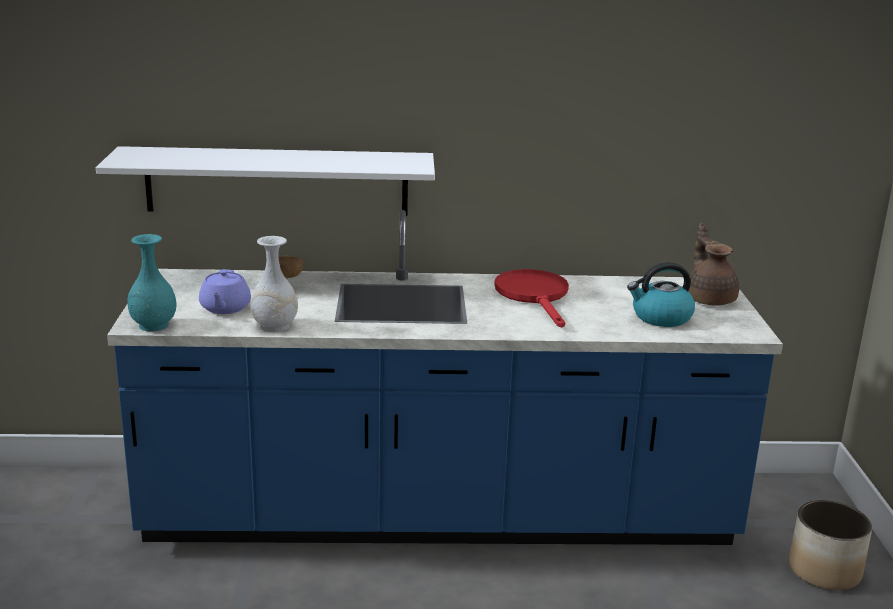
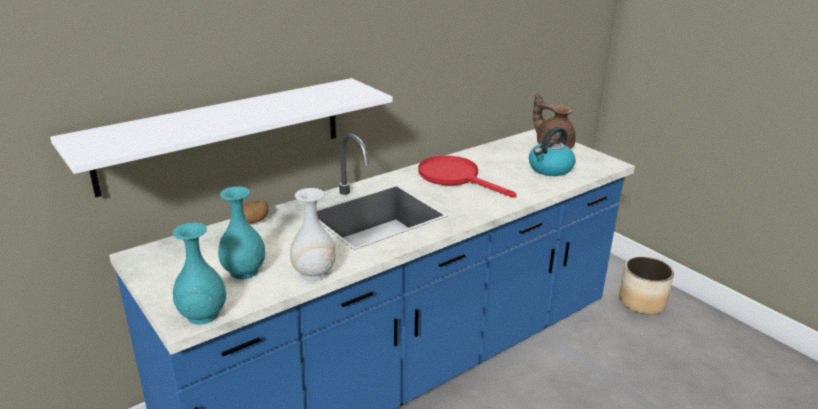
camera: 35 degrees left, 5 degrees up
(225, 308) = (244, 271): purple teapot -> turquoise vase

